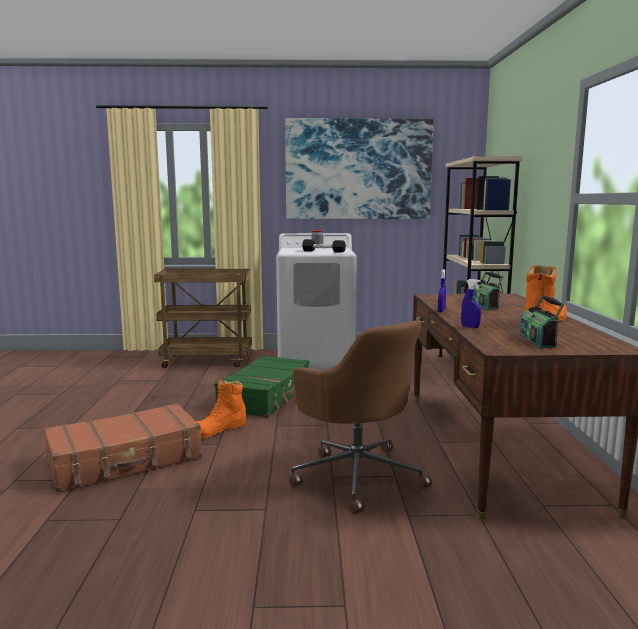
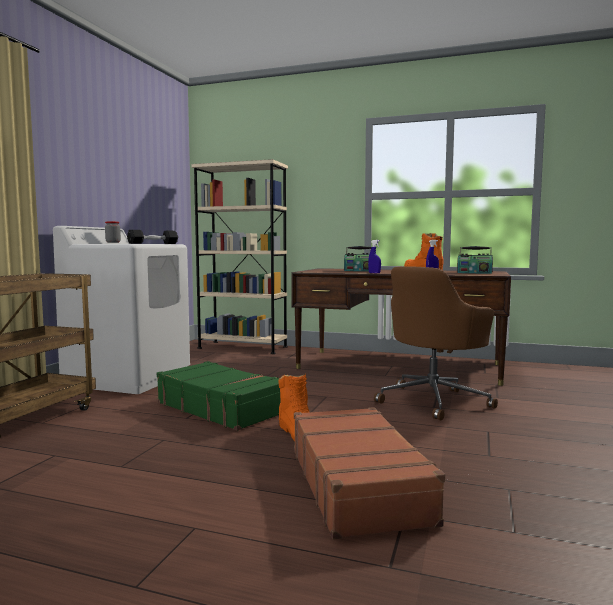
camera: 70 degrees left, 5 degrees down
(357, 475) = (434, 400): brown office chair -> brown office chair turned 150 degrees clockwise
(358, 169) = (114, 157): picture -> none

